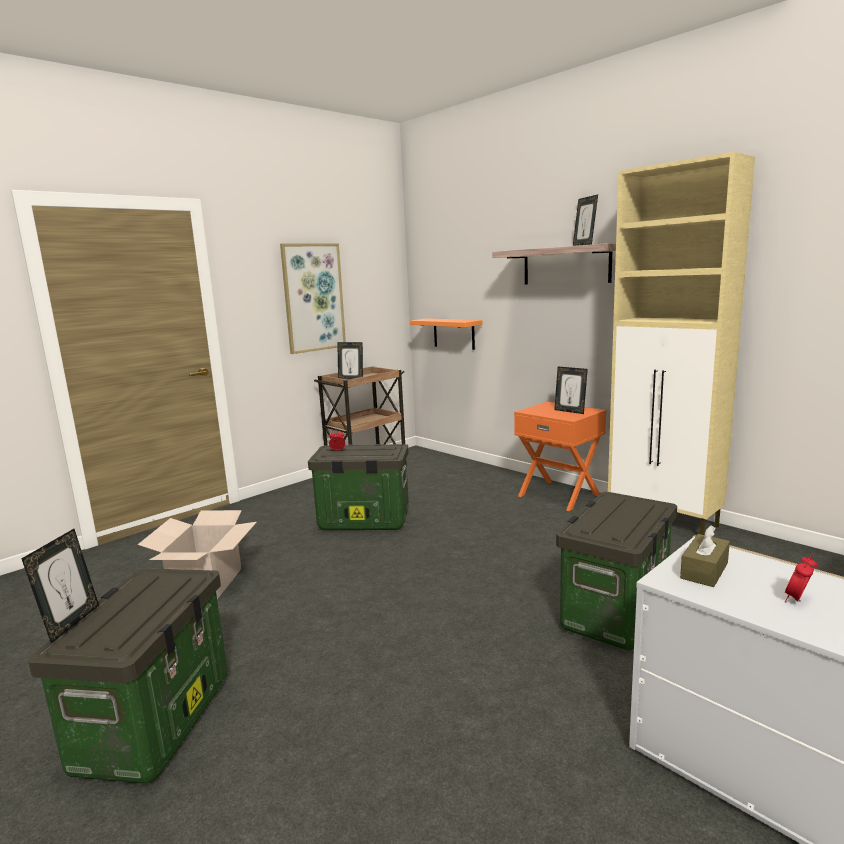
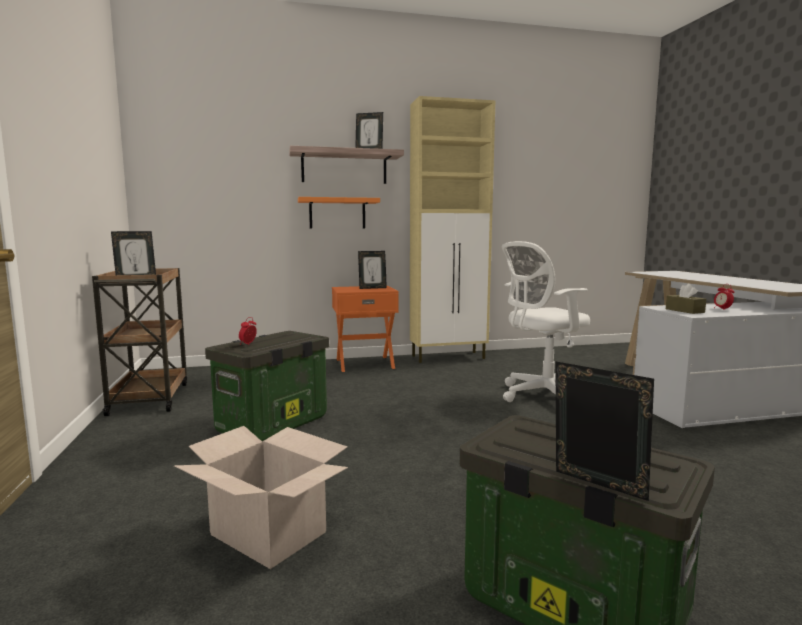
camera: 60 degrees left, 5 degrees down
(313, 298) = (76, 168): picture -> none
(454, 333) = (207, 231): orange shelf -> orange shelf (337, 213)
(614, 612) = (543, 396): storage box -> white office chair

